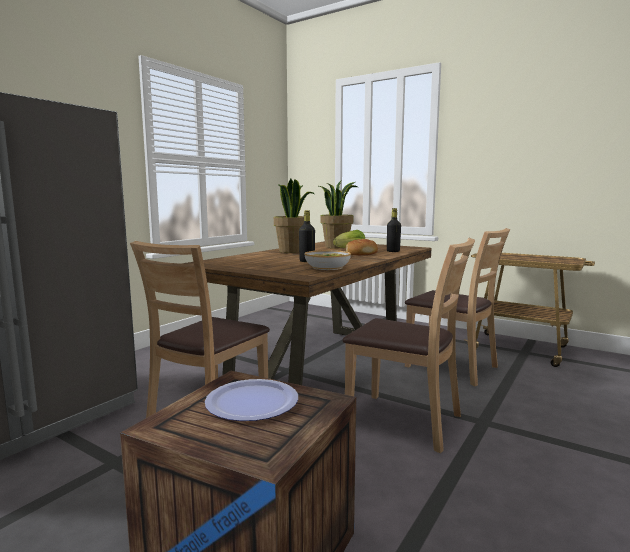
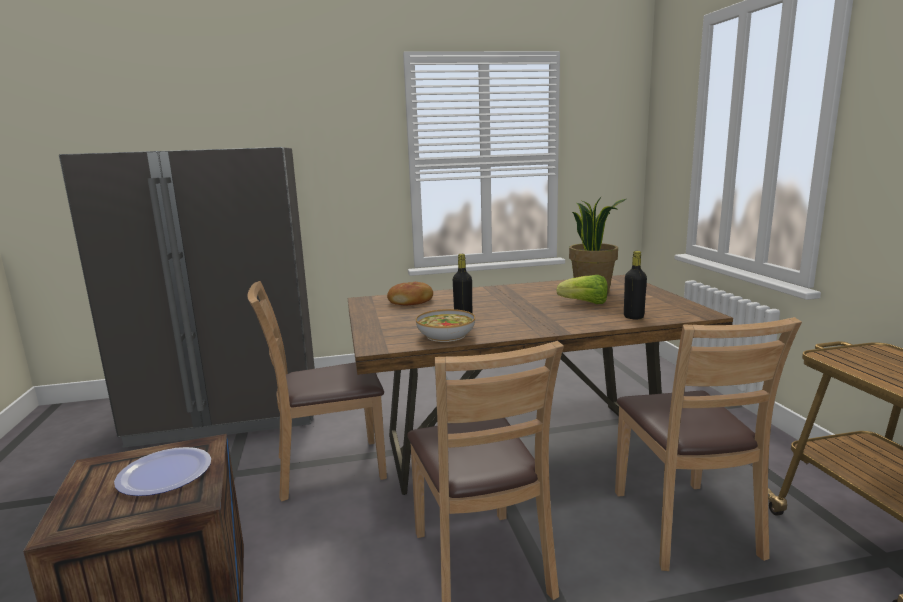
camera: 45 degrees right, 5 degrees up
(292, 251) = (511, 293): potted plant -> none
(361, 254) = (572, 314): bread -> bread (411, 301)

